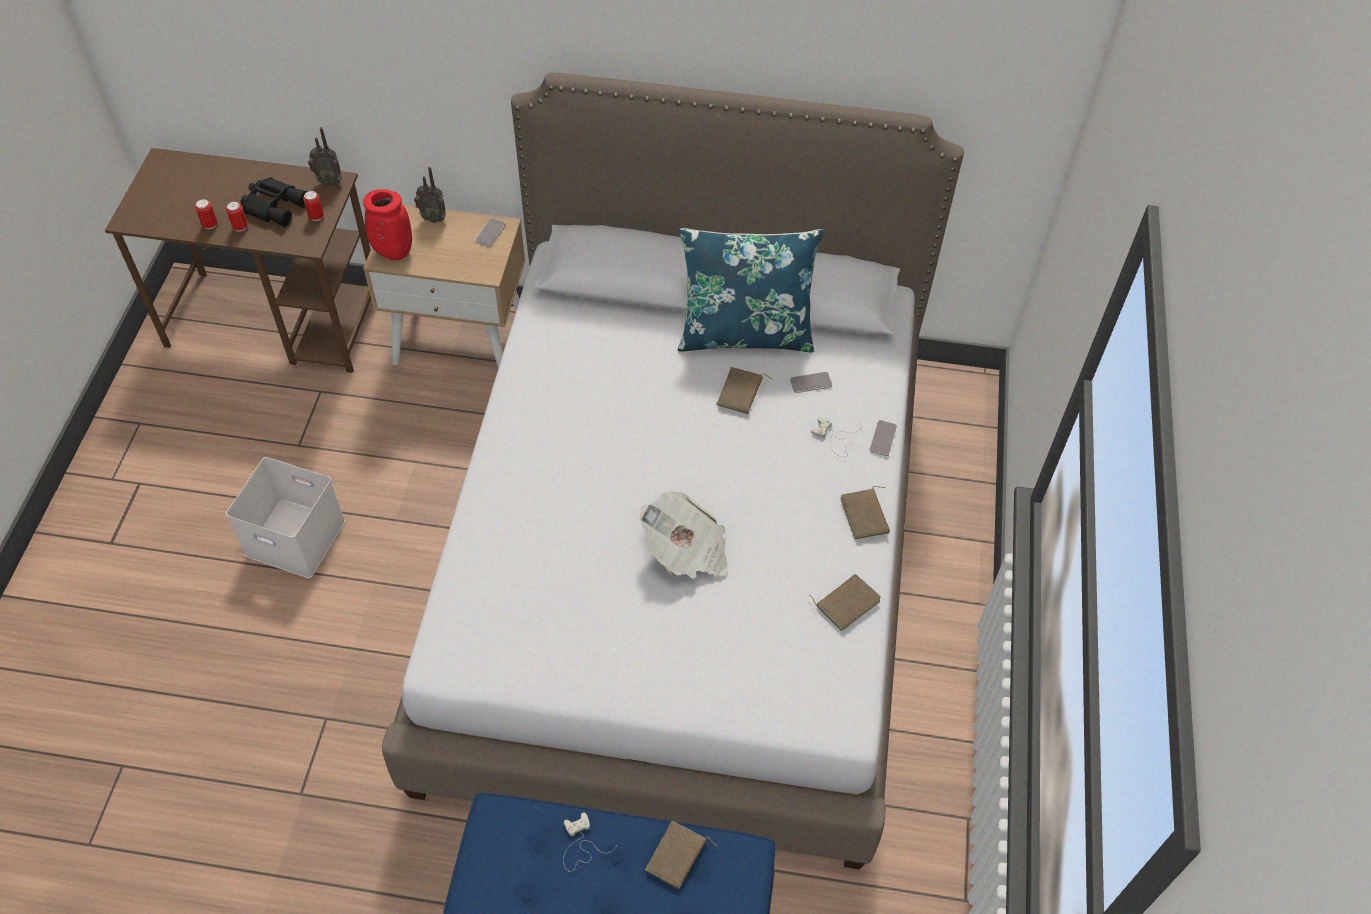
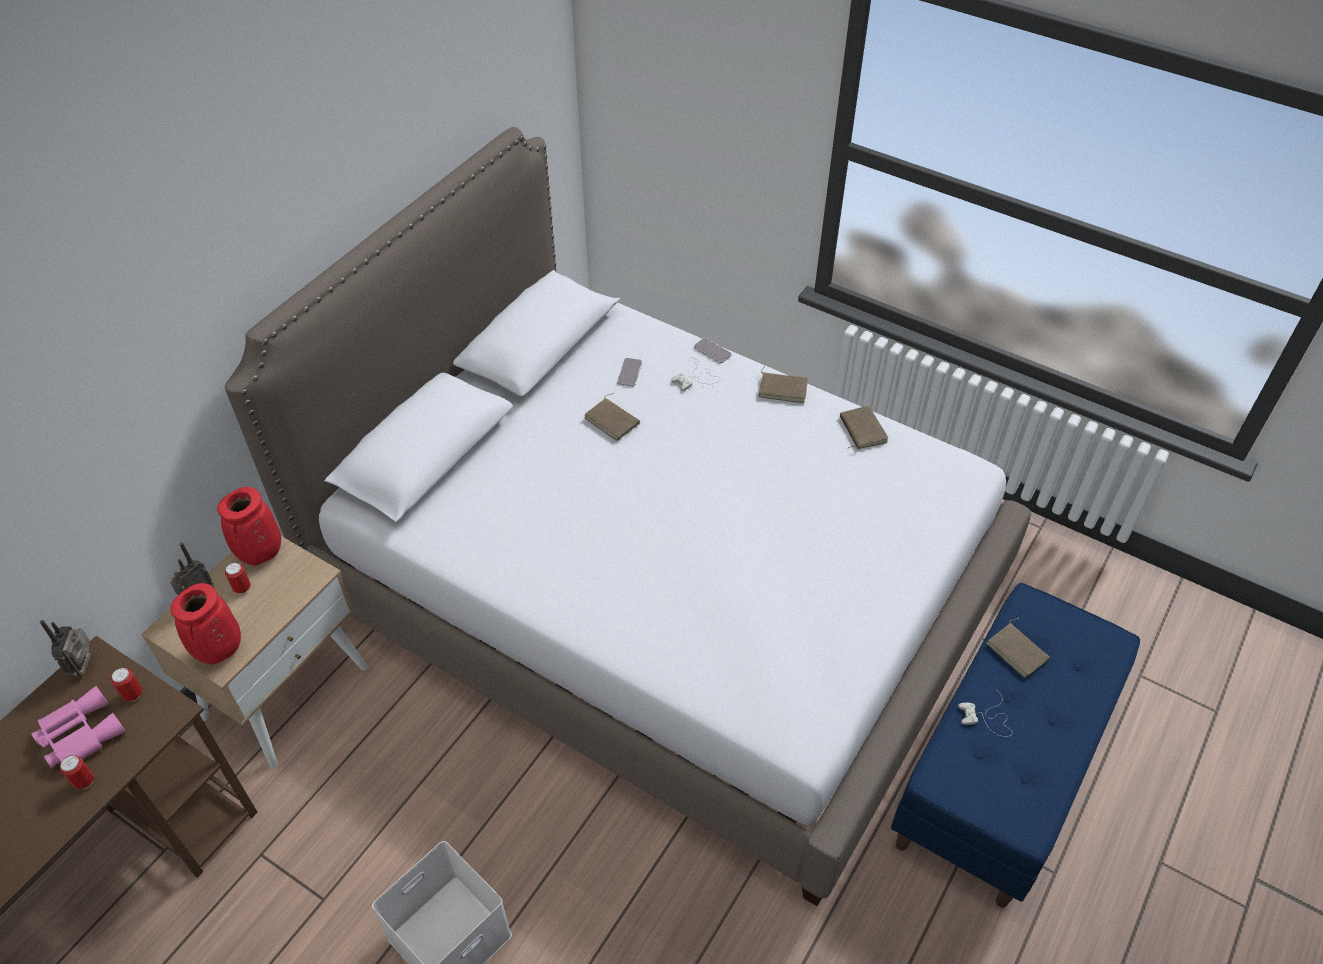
camera: 65 degrees left, 5 degrees down
(210, 225) = (52, 816): can -> can (242, 588)
(275, 205) = (79, 734): black binoculars -> pink binoculars
(329, 181) = (86, 666): radio -> radio turned 150 degrees clockwise
(490, 233) = (261, 555): phone -> red vase
(686, 551) = (764, 514): newspaper -> none
(745, 333) = (548, 395): blue pillow -> none

